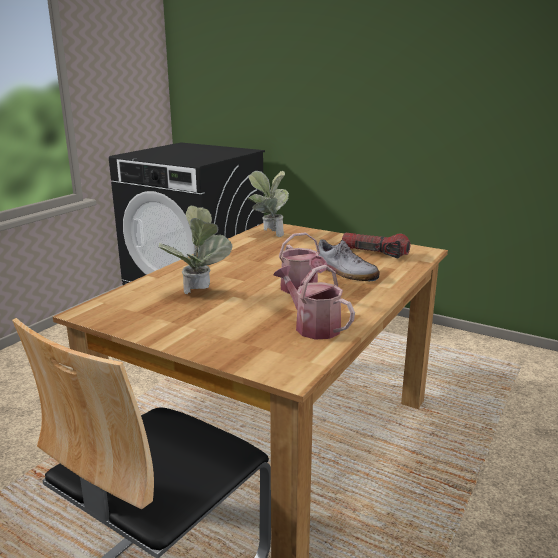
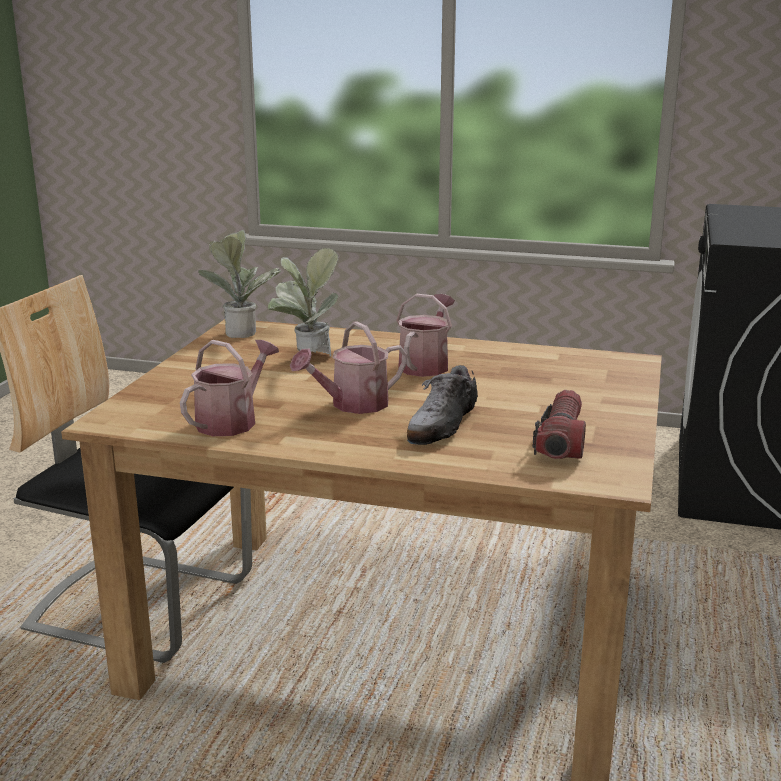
camera: 75 degrees right, 0 degrees up
(241, 265) = (426, 364): none -> watering can
(268, 234) = (583, 363): potted plant -> potted plant (241, 331)

